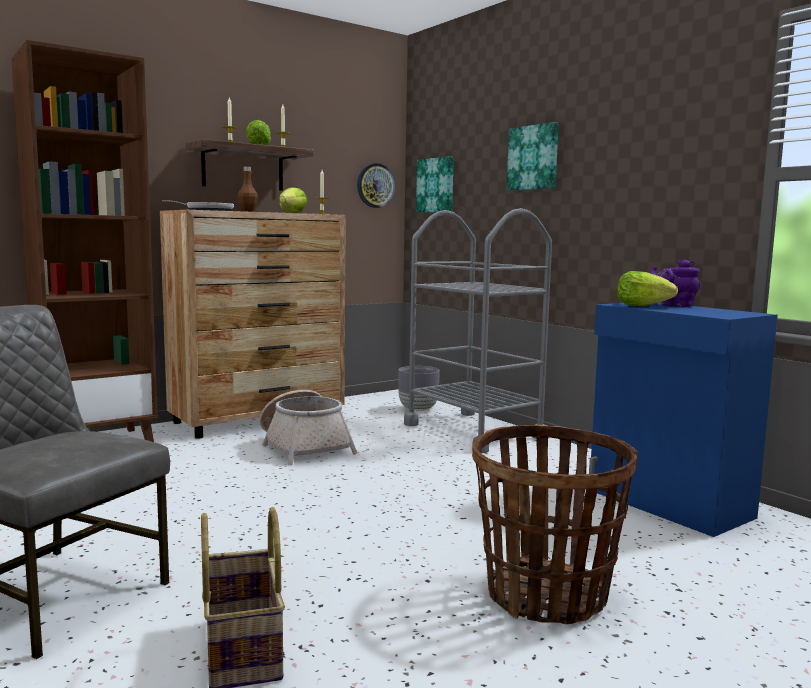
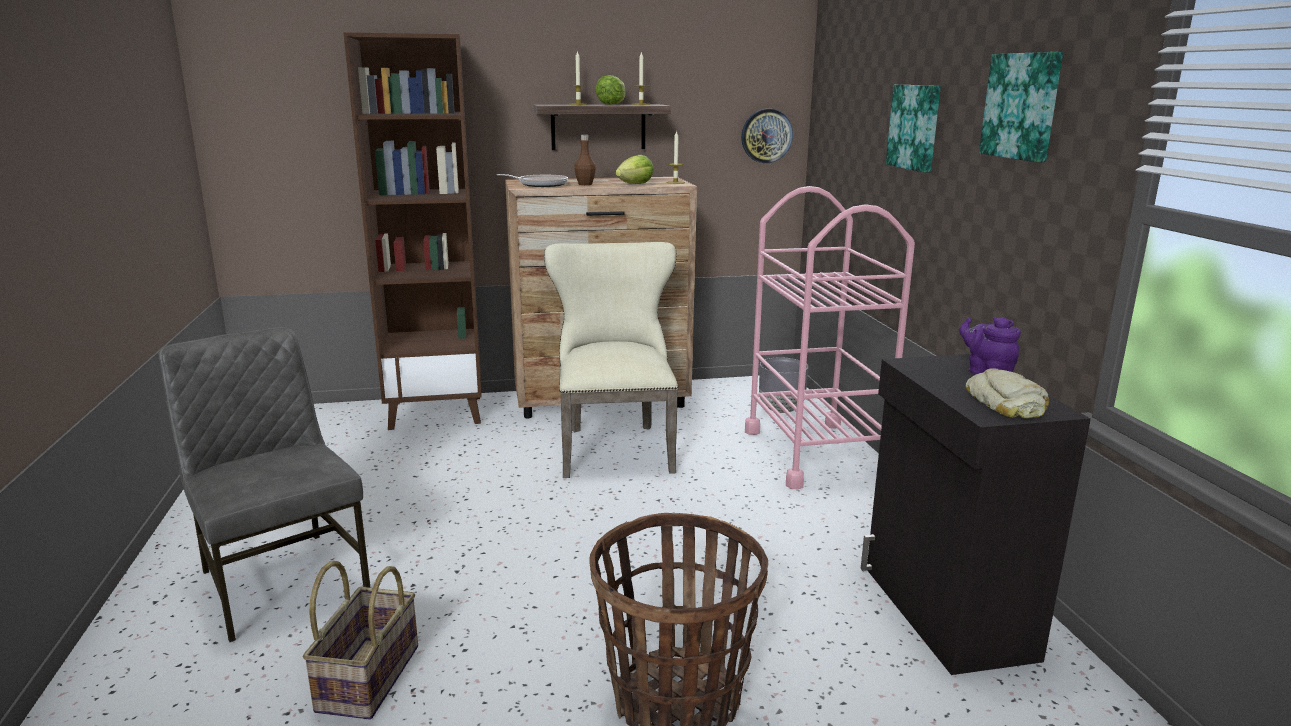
camera: 25 degrees right, 10 degrees up
(304, 446) = (614, 446): basket -> beige chair
(436, 185) = (832, 140): picture -> picture (1022, 106)
(473, 431) = (815, 453): grey cart -> pink cart
(642, 306) = (932, 372): lettuce -> none
(668, 504) = (945, 613): blue cabinet -> black cabinet
(718, 312) = (1005, 404): none -> bread

